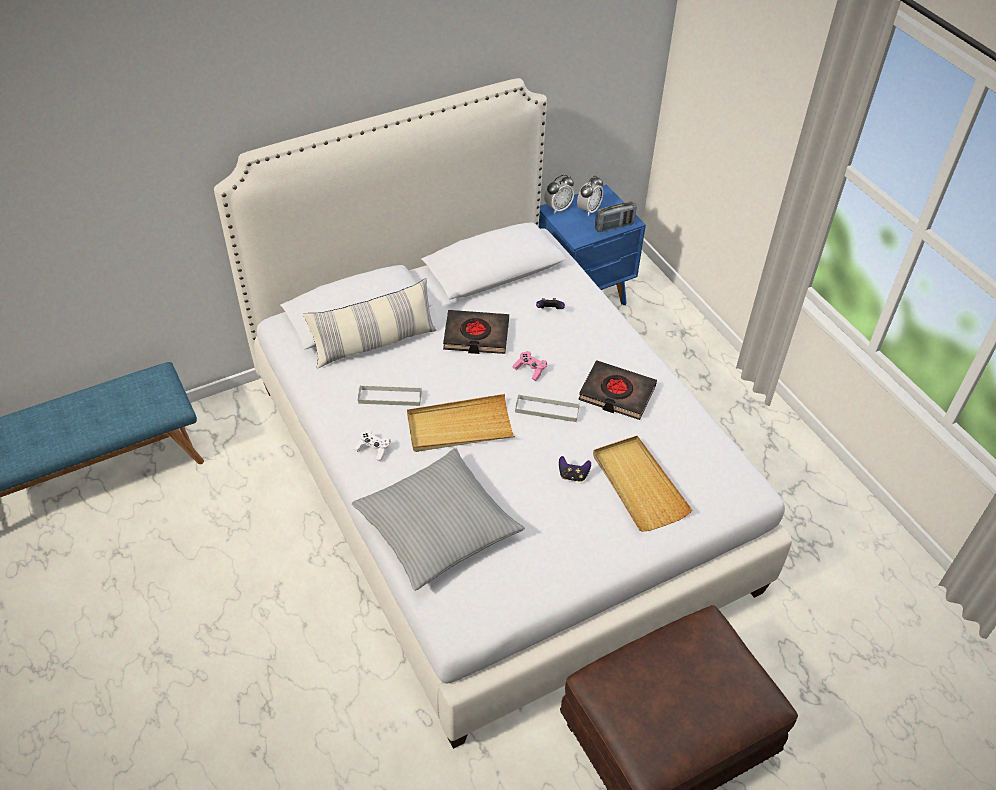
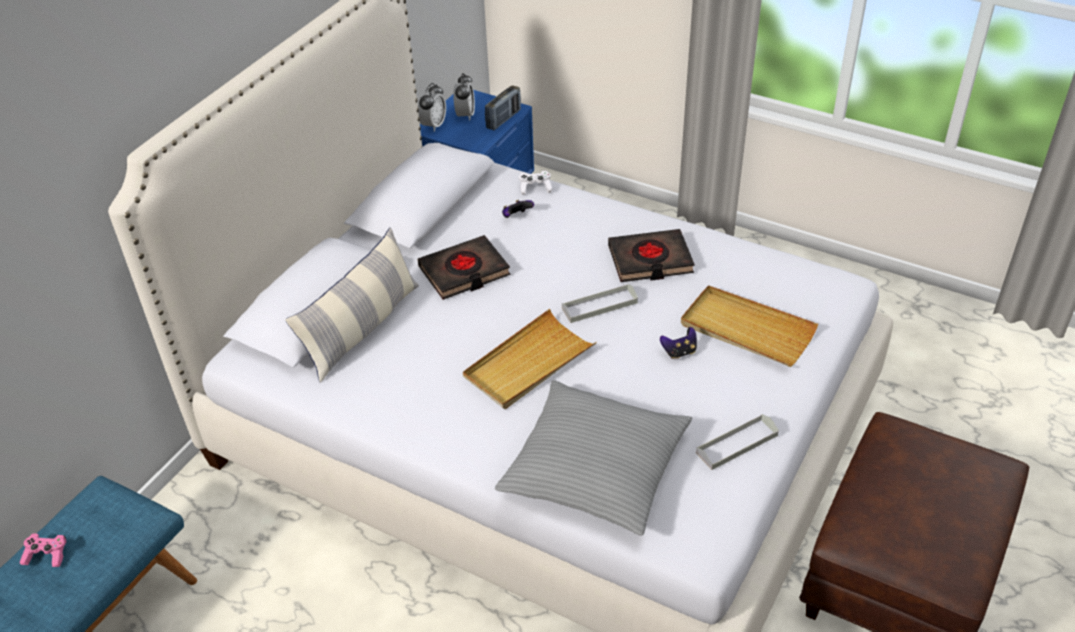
camera: 30 degrees left, 5 degrees down
(373, 449) = (458, 430): white game controller -> white game controller (535, 188)
(390, 397) = (428, 371): grey tray -> grey tray (737, 444)
(530, 369) = (548, 278): pink game controller -> pink game controller (47, 555)

